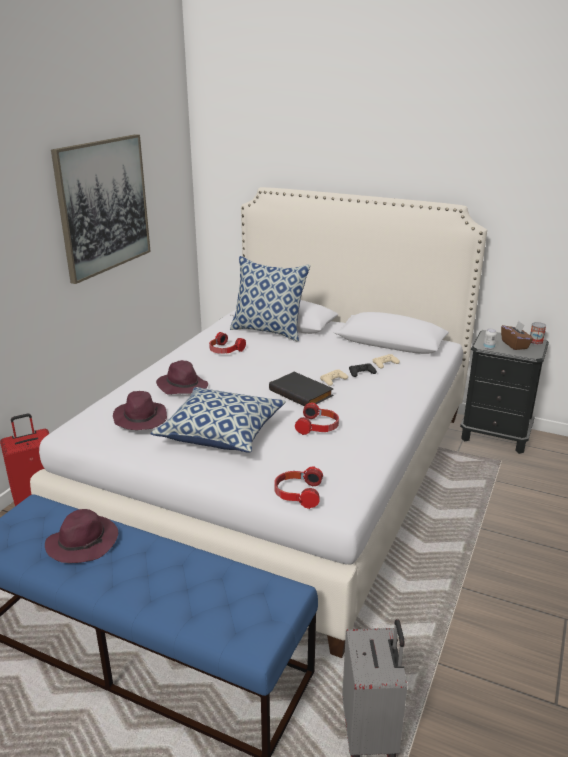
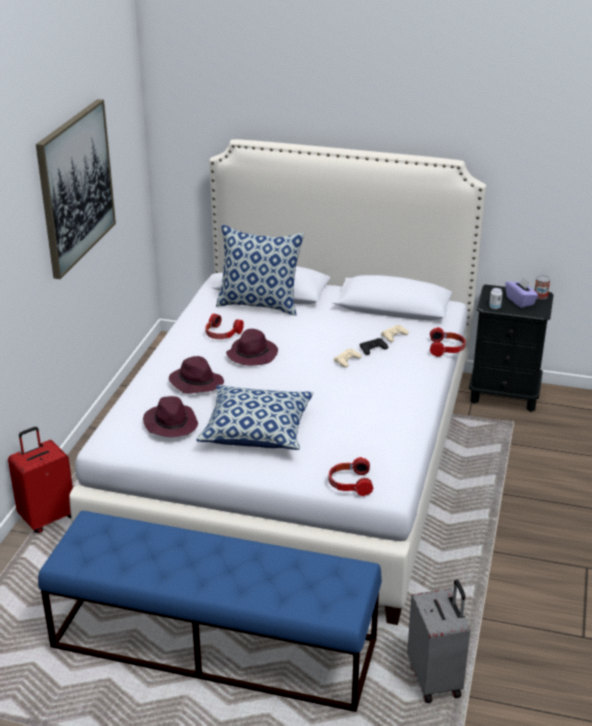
camera: 10 degrees left, 5 degrees up
(84, 542) = (157, 549): purple hat -> purple hat (252, 354)
(302, 392) = (320, 378): black book -> none
(318, 427) = (348, 415): headphones -> headphones (447, 349)
(515, 345) = (520, 301): brown tissue box -> purple tissue box

